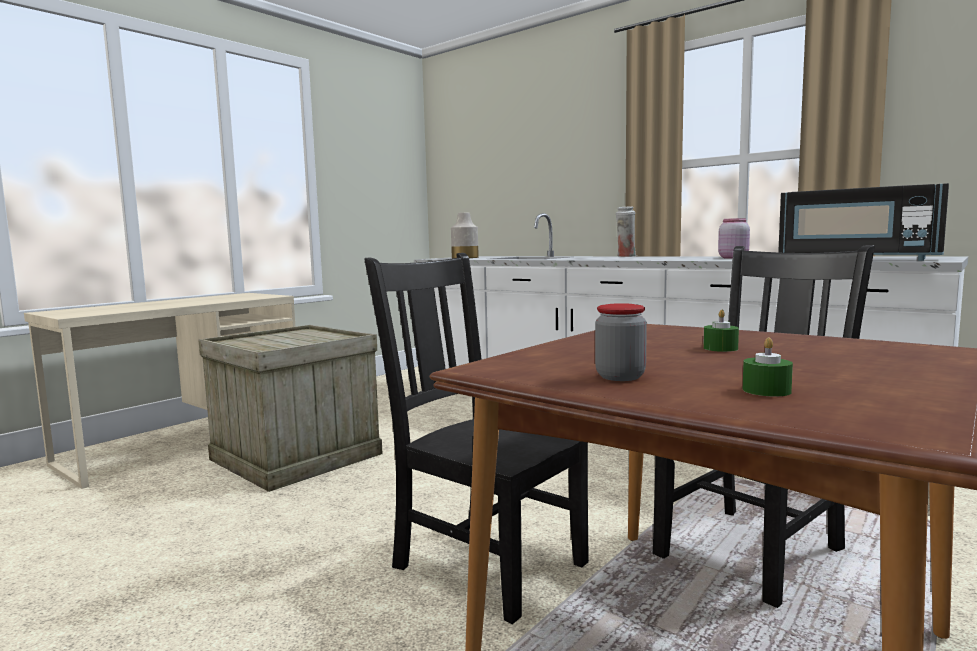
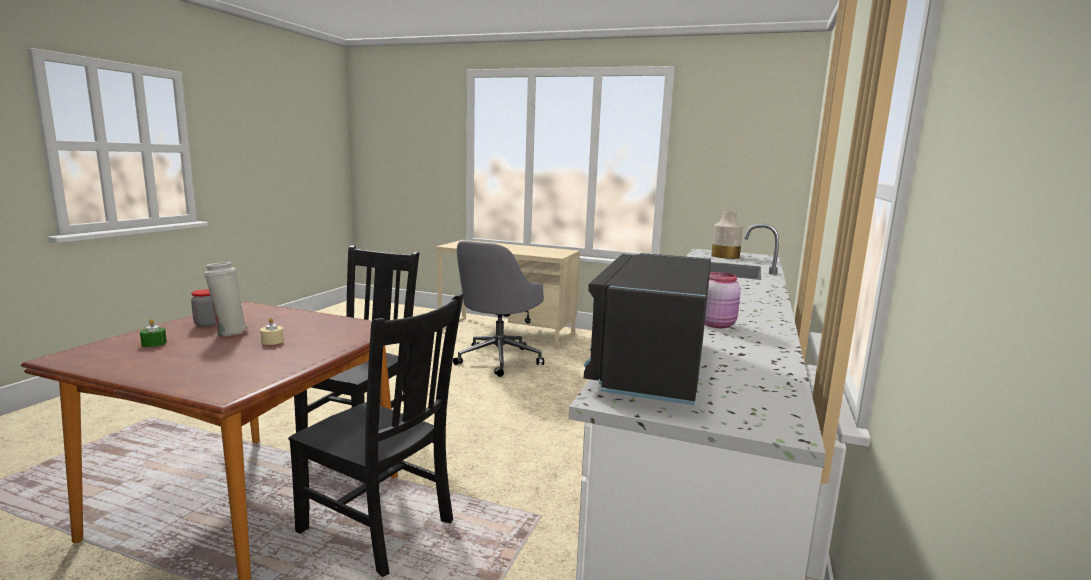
camera: 70 degrees right, 5 degrees up
(295, 458) = (498, 360): crate -> grey office chair
(626, 256) = (768, 293): white vase -> white vase (229, 332)
(720, 348) = (272, 341): green candle -> beige candle

